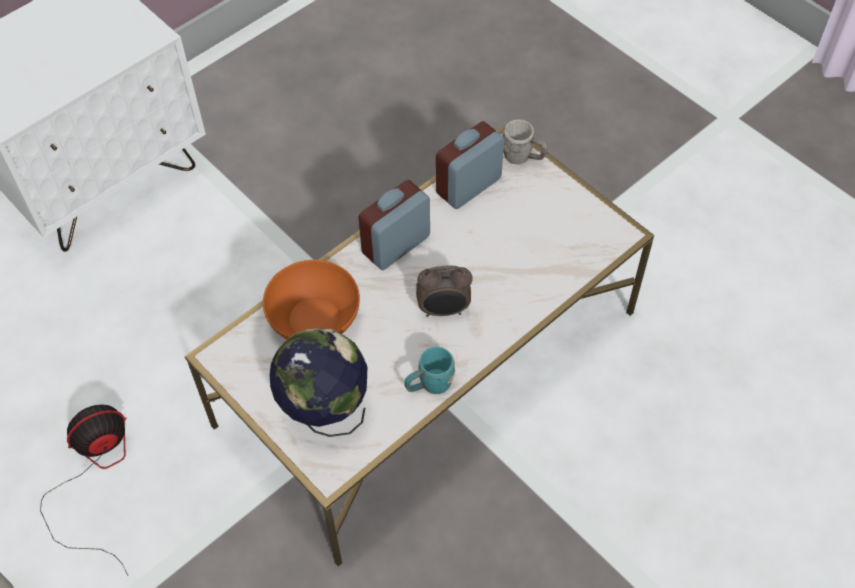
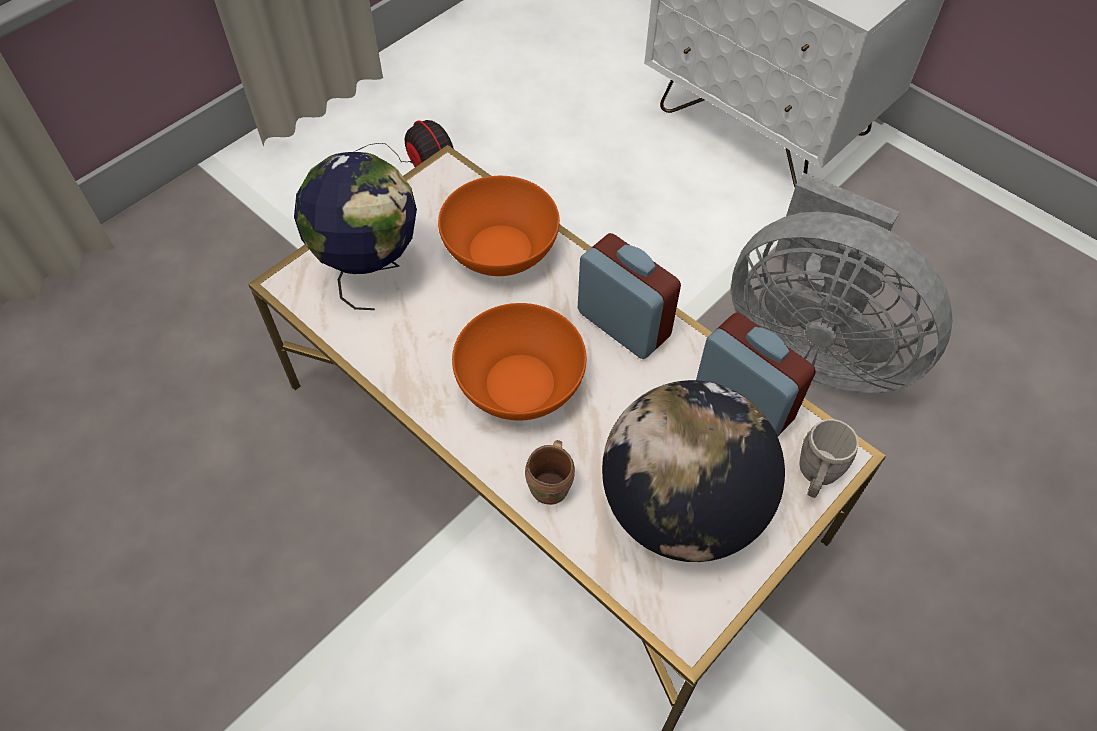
camera: 85 degrees right, 0 degrees up
(344, 186) = (813, 344): none -> grey fan
(429, 385) = (404, 374): turquoise mug -> none
(444, 310) = (521, 384): alarm clock -> orange bowl
(527, 296) = (552, 487): none -> brown mug
(543, 228) = (680, 507): none -> globe

